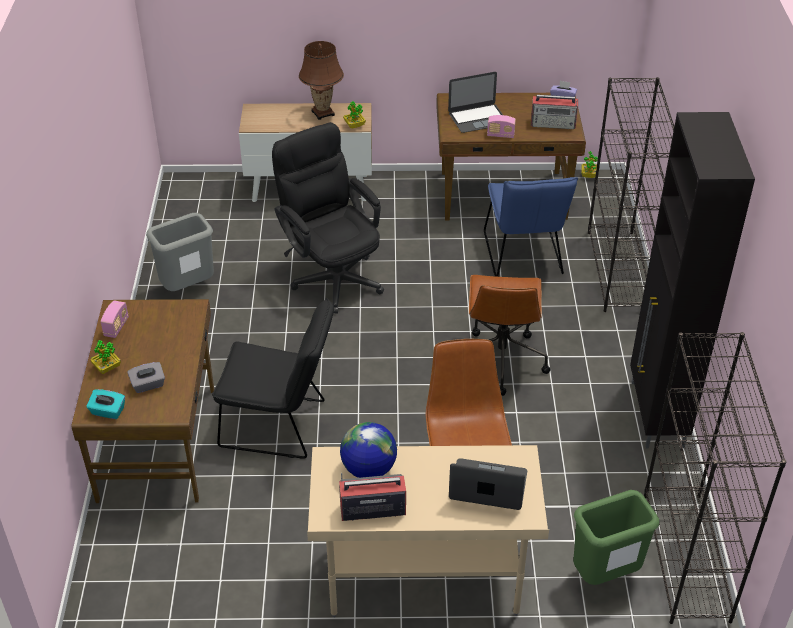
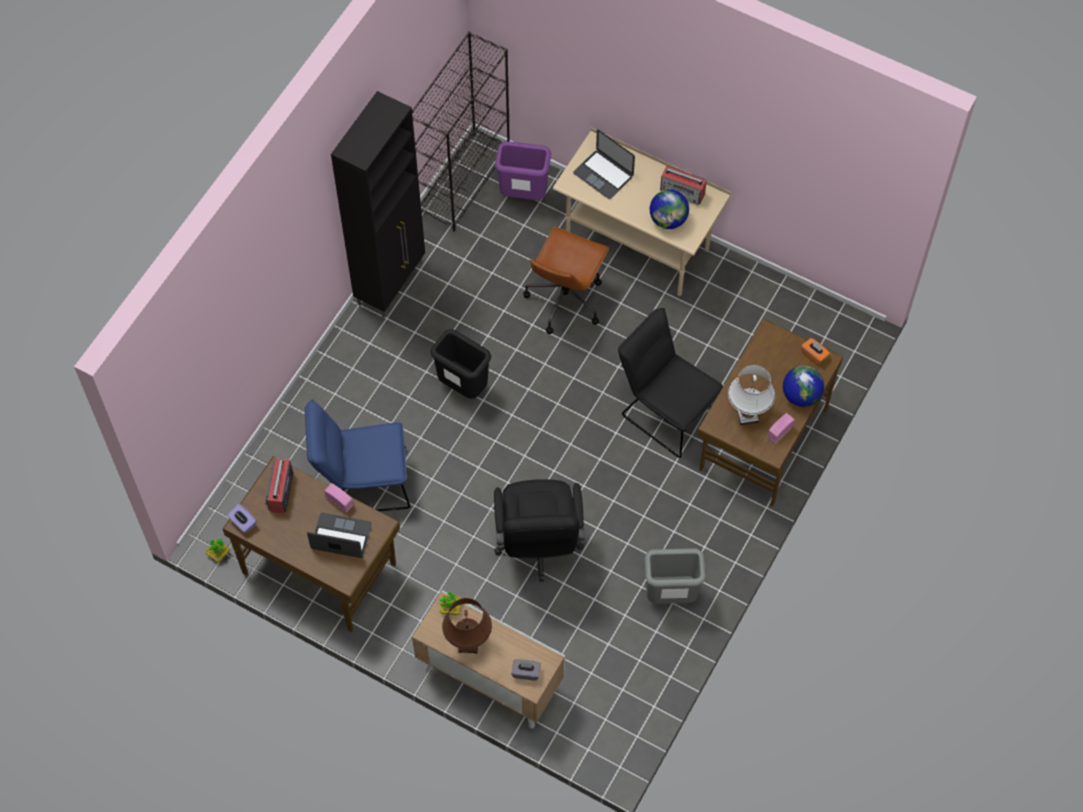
camera: 150 degrees left, 20 degrees up
(107, 368) = (801, 395): potted plant -> globe
(108, 412) = (814, 355): turquoise tissue box -> orange tissue box
(148, 385) = (777, 365): grey tissue box -> grey tissue box (526, 672)
(160, 328) = (747, 415): none -> white table lamp
(500, 359) = (463, 386): brown office chair -> black trash can
(523, 257) = (362, 482): blue chair -> blue chair turned 120 degrees counterclockwise
(553, 124) = (280, 492): radio -> radio turned 120 degrees counterclockwise
(605, 576) = (524, 194): green trash can -> purple trash can
(619, 271) = (297, 425): black bookcase -> none

